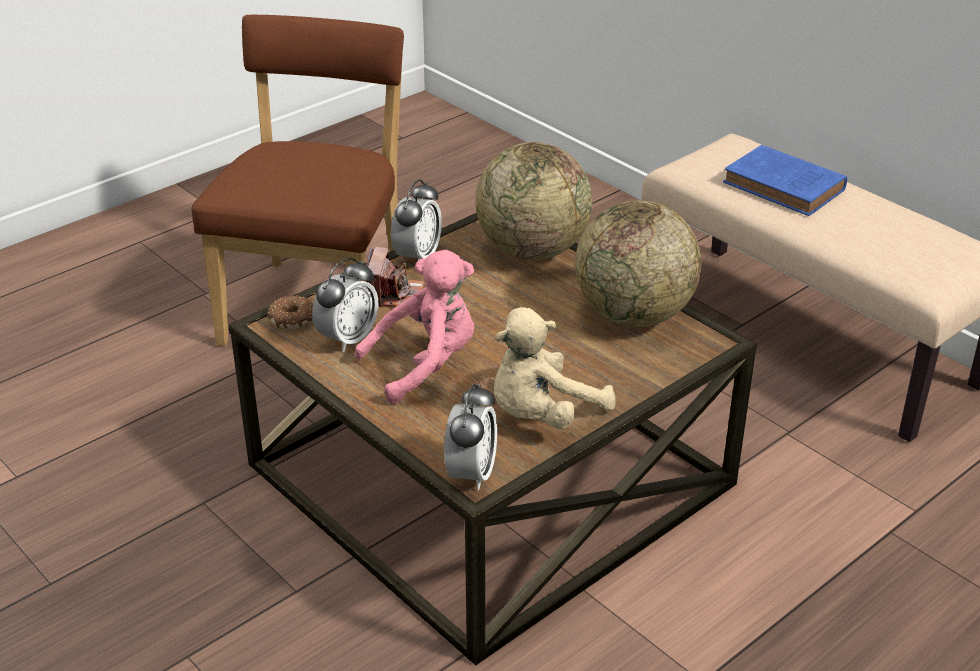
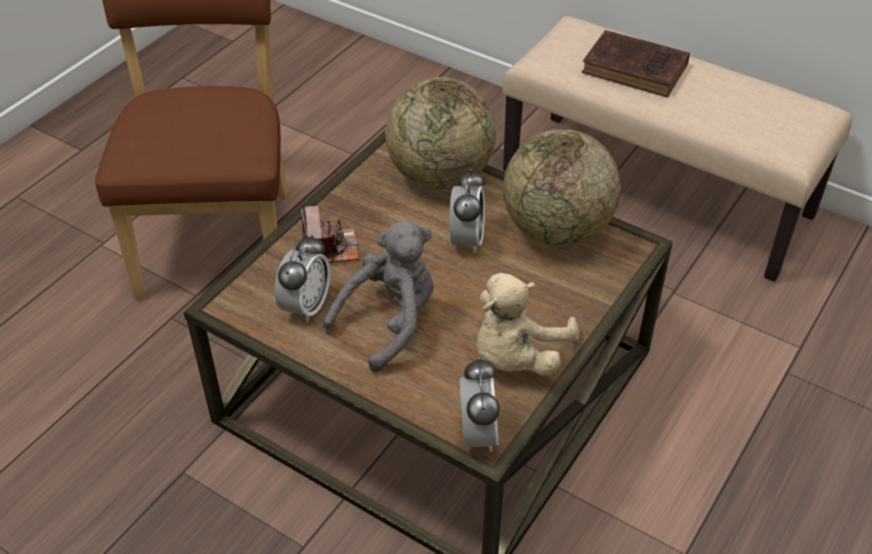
camera: 15 degrees left, 10 degrees up
(293, 318) = (245, 293): donut -> none
(417, 256) = (336, 201): alarm clock -> alarm clock (466, 240)
(425, 365) = (390, 322): pink plush toy -> grey plush toy
(786, 187) = (637, 69): blue book -> brown book

